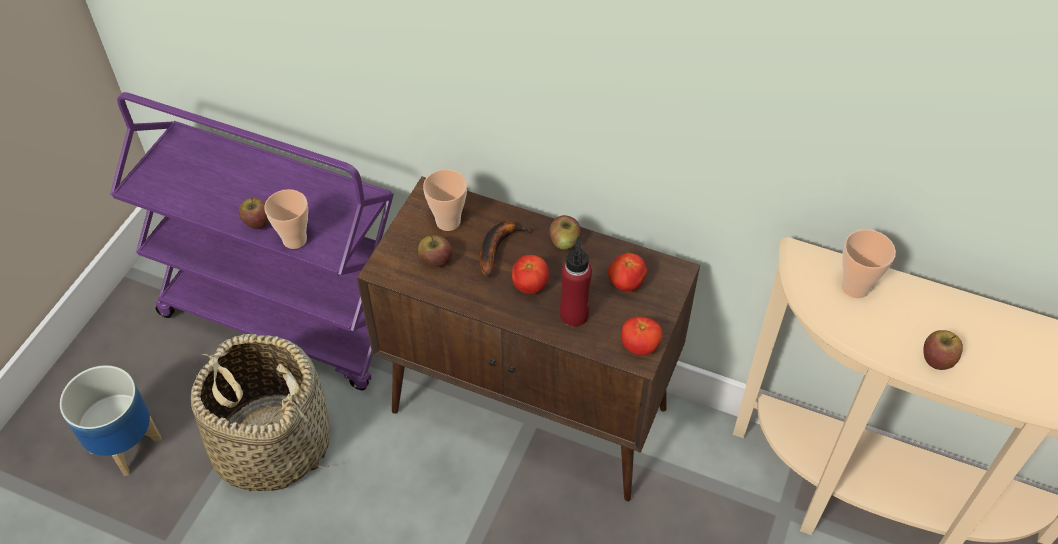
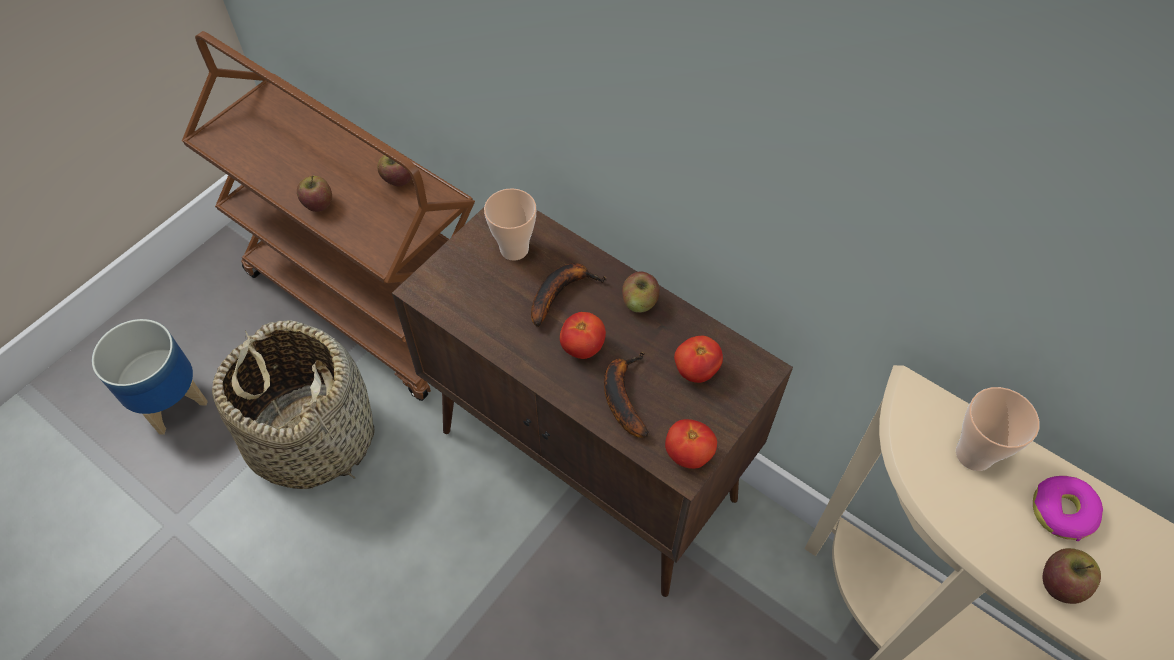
camera: 15 degrees right, 5 degrees up
(289, 316) = (372, 302): purple cart -> brown cart
(295, 240) = (350, 232): cup -> none
(436, 260) = (485, 292): apple -> apple (397, 179)
(574, 315) = (622, 395): red bottle -> banana
(925, 312) = (1061, 512): none -> donut

